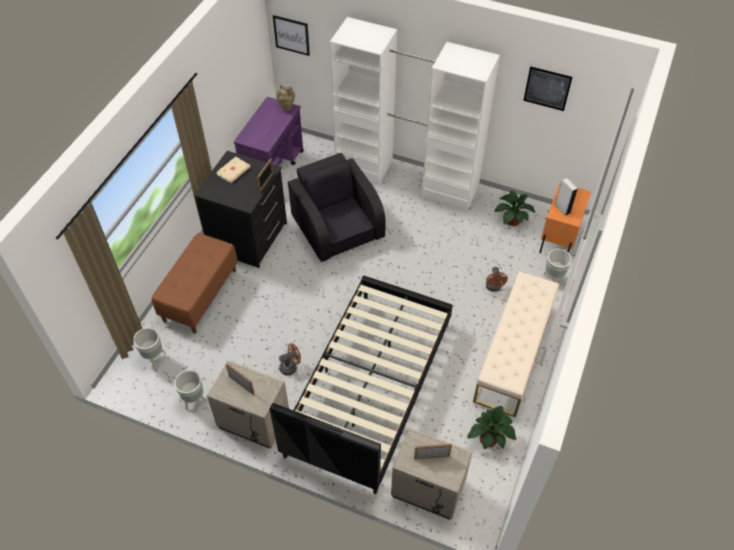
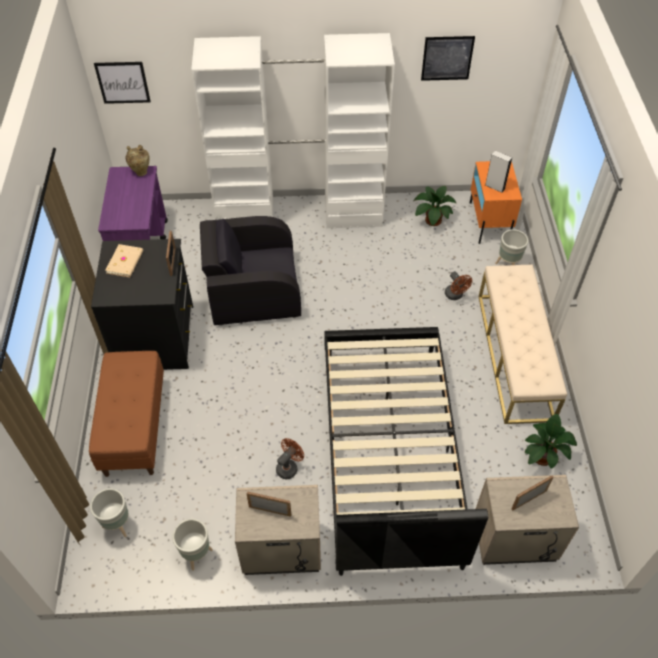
camera: 25 degrees left, 0 degrees up
(337, 227) = (253, 291): black armchair -> black armchair turned 45 degrees counterclockwise

